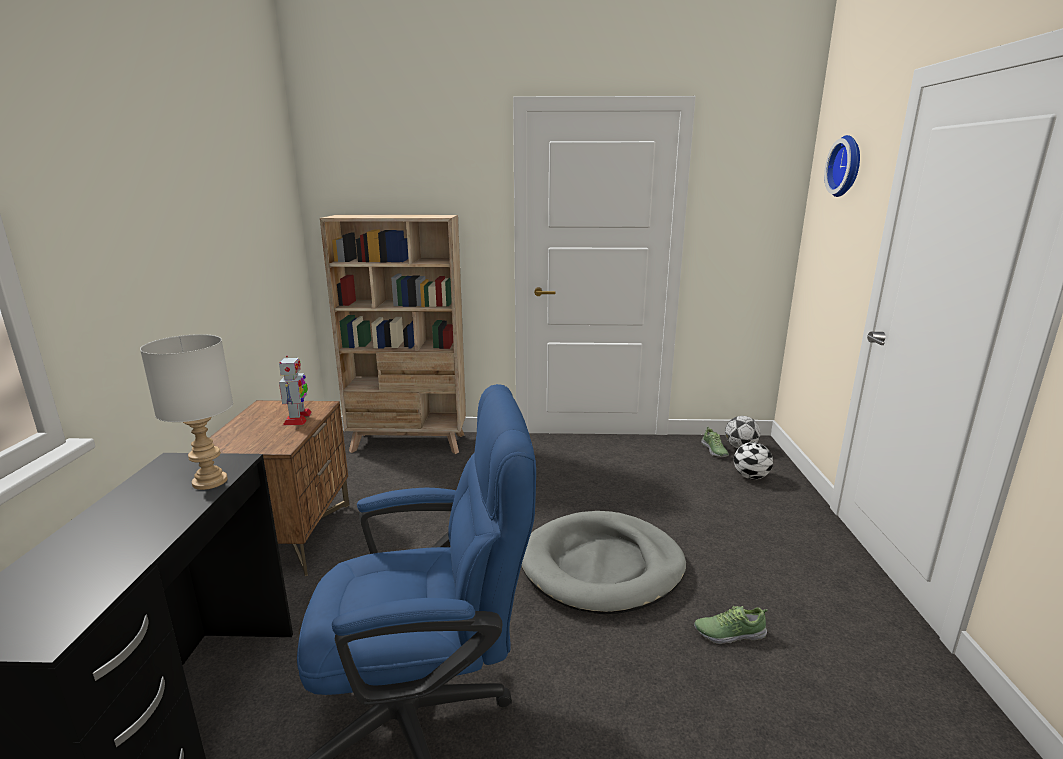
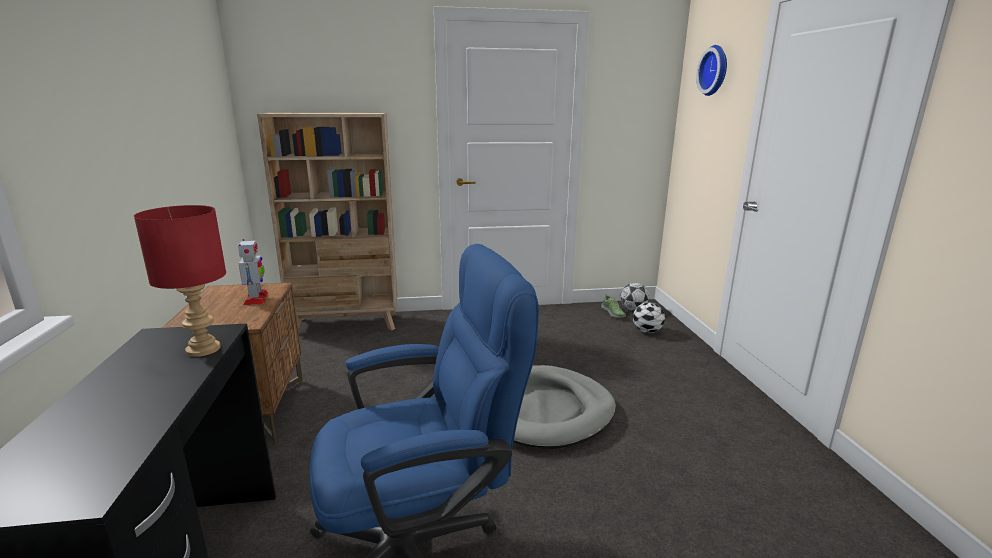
camera: 10 degrees left, 0 degrees up
(210, 481) = (203, 349): grey table lamp -> red table lamp
(729, 633) = (660, 452): shoe -> none

